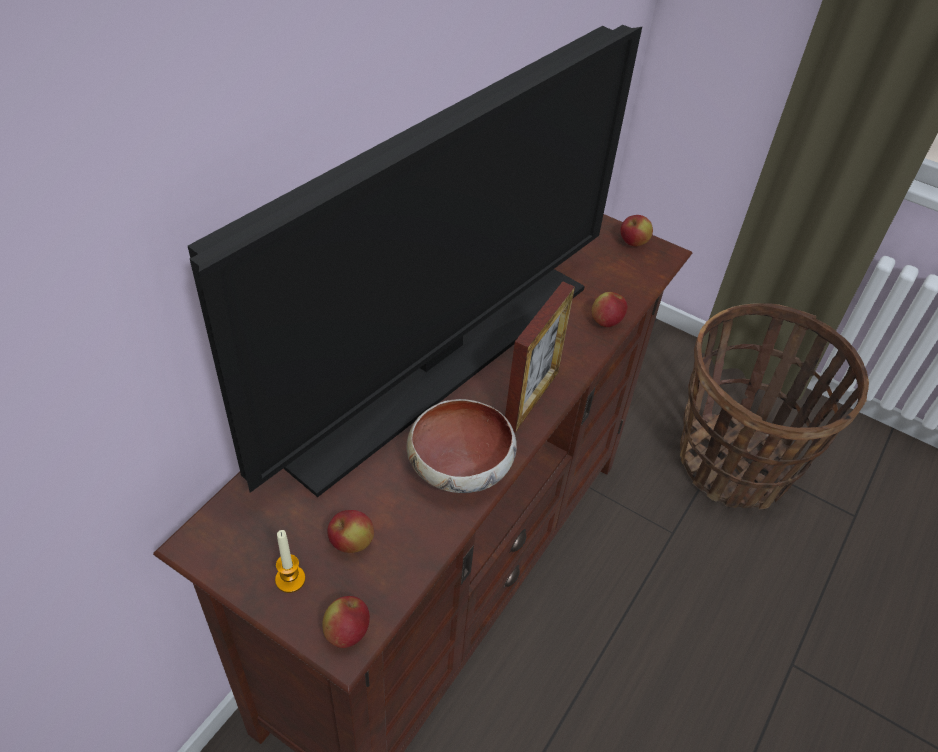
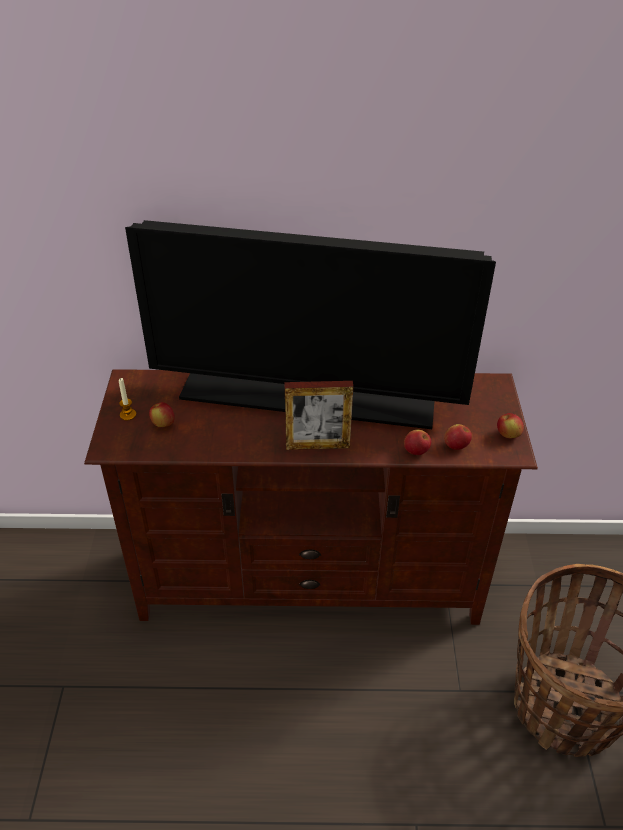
camera: 60 degrees right, 5 degrees down
(347, 632) = (113, 446): apple -> apple (456, 446)
(461, 465) = (243, 439): bowl -> none

